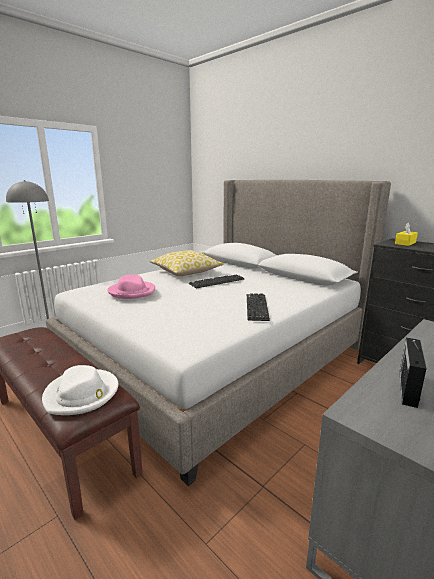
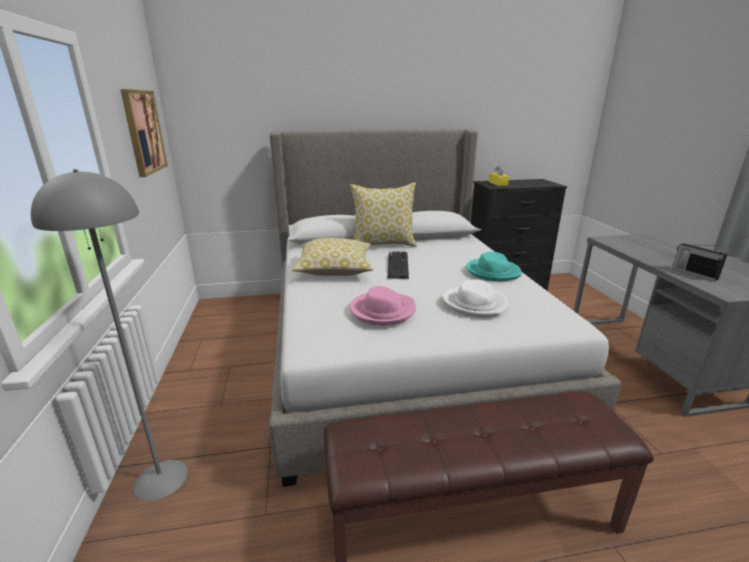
camera: 55 degrees left, 5 degrees up
(82, 394) = (579, 418): white hat -> white hat (475, 304)
(155, 176) = (143, 132): none -> picture
(253, 272) = (383, 244): none -> pillow
(257, 307) = (492, 272): keyboard -> turquoise hat

